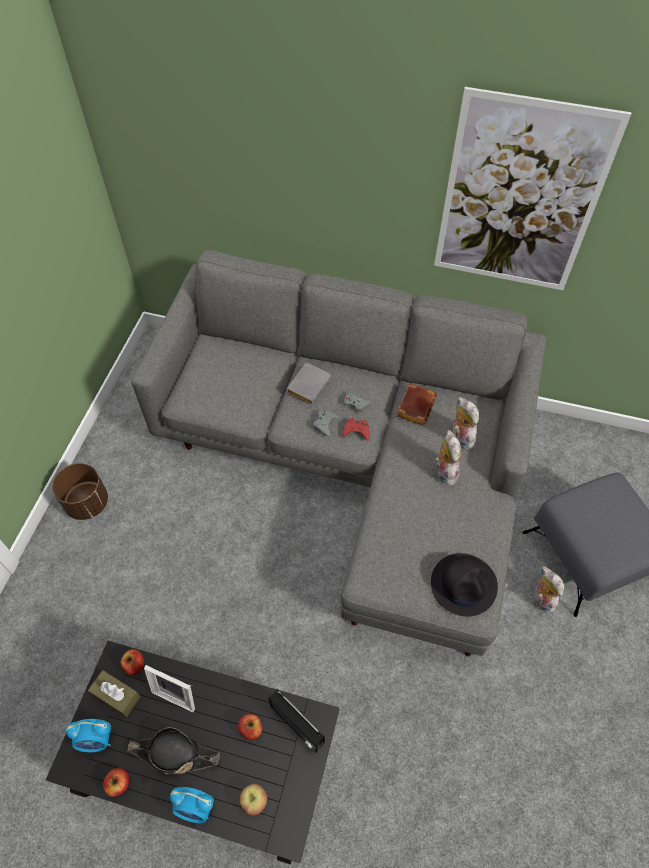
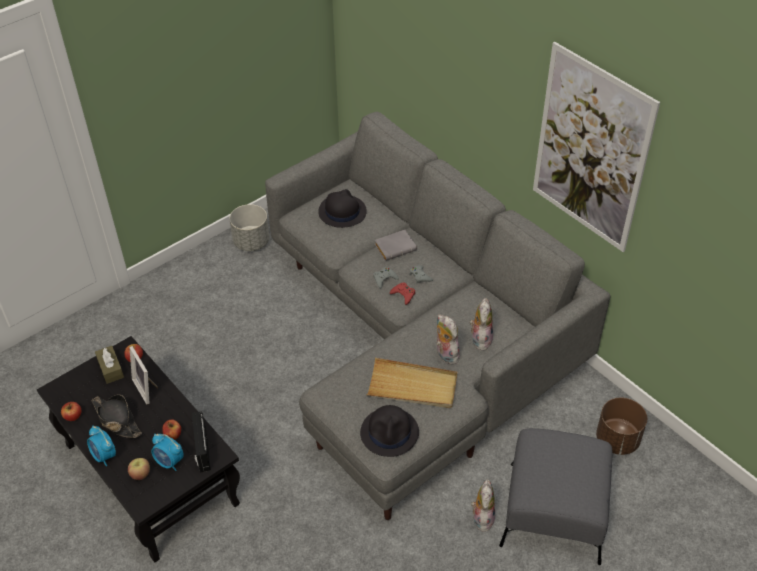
camera: 35 degrees right, 10 degrees down
(88, 503) = (201, 269): brown planter -> brown planter (617, 440)
(96, 739) = (80, 385): alarm clock -> alarm clock (169, 462)
(118, 446) = (251, 242): none -> grey planter
(226, 374) = (342, 212): none -> black hat
(415, 405) = (465, 300): brown book -> none
(443, 522) = (412, 386): none -> beige tray
(444, 471) = (445, 354): plush toy -> plush toy turned 60 degrees counterclockwise

